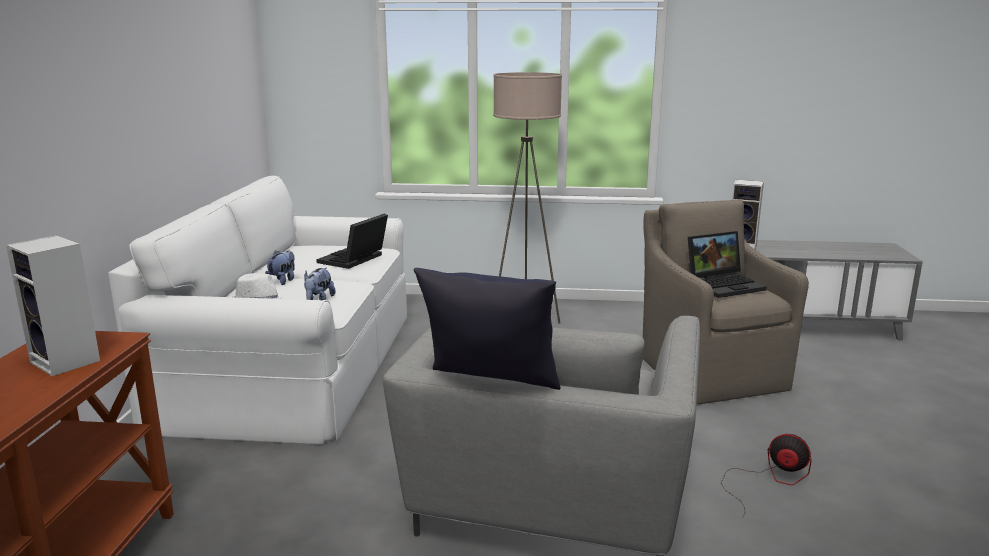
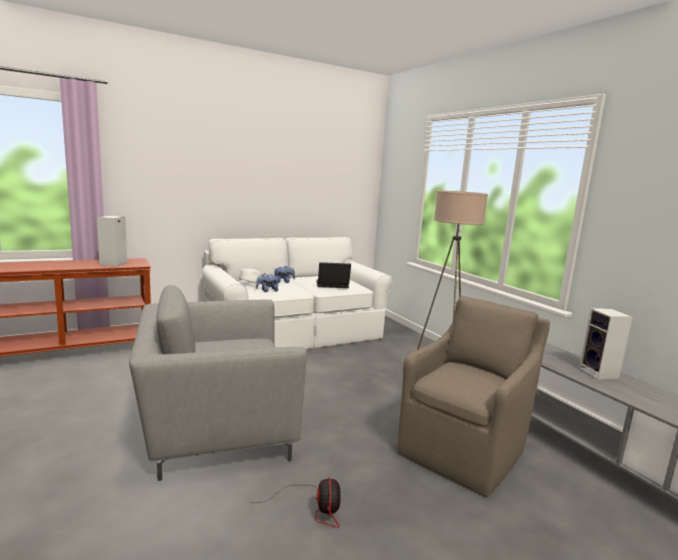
camera: 55 degrees right, 5 degrees down
(489, 389) = (137, 320): blue pillow -> none
(724, 285) = (465, 373): laptop -> none

